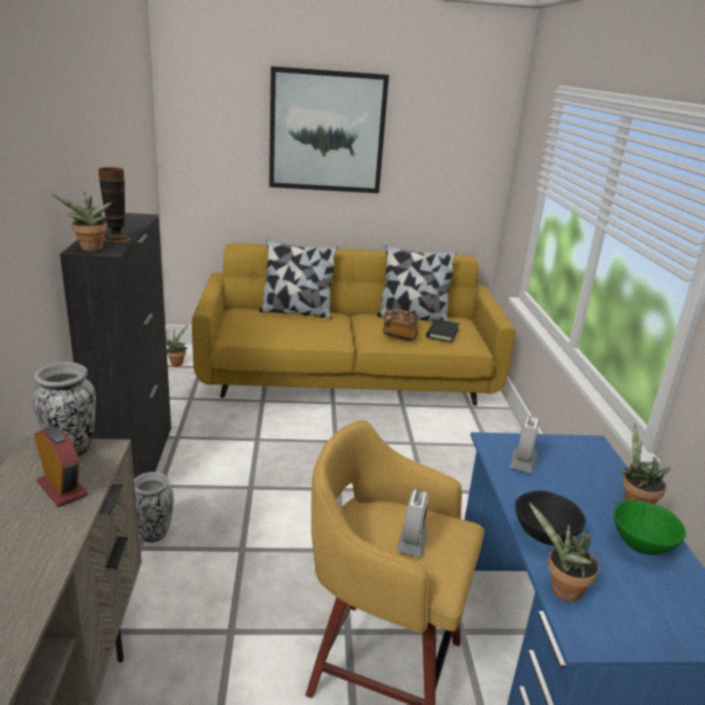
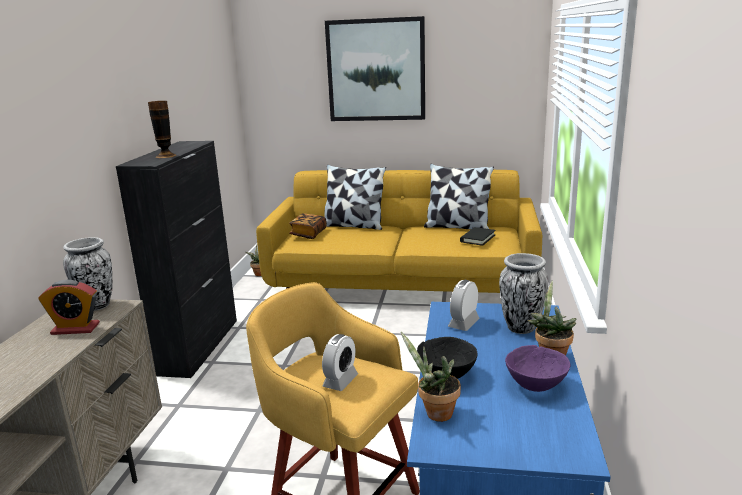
camera: 15 degrees right, 5 degrees down
(62, 489) = (75, 329): alarm clock -> alarm clock turned 120 degrees clockwise
(90, 249) = (139, 163): potted plant -> none
(154, 534) = (193, 396): vase -> vase (521, 327)
(399, 333) = (437, 239): book -> book (308, 234)
(642, 546) = (536, 386): green bowl -> purple bowl

